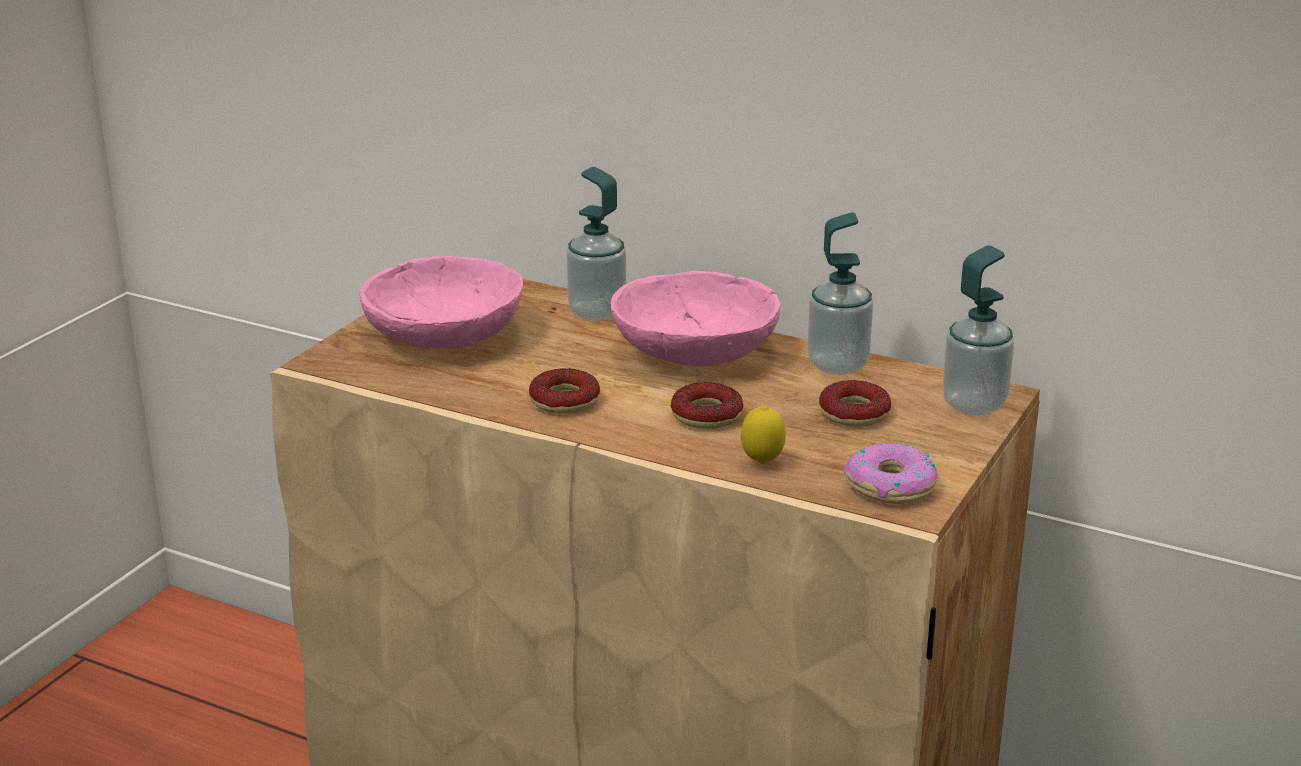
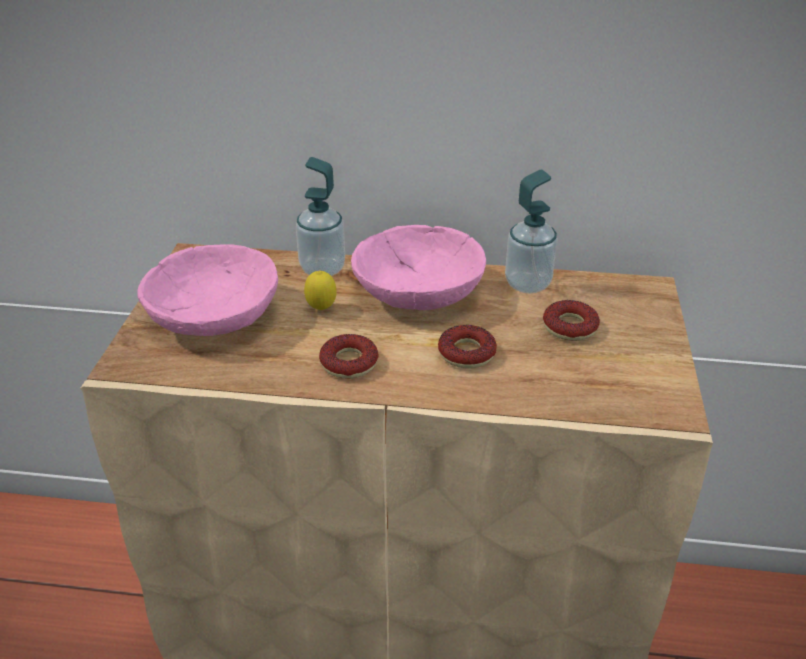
camera: 20 degrees left, 10 degrees up
(762, 463) = (538, 392): lemon -> lemon (321, 309)
(890, 486) = (645, 393): donut -> none
(974, 404) = (643, 301): soap dispenser -> none

